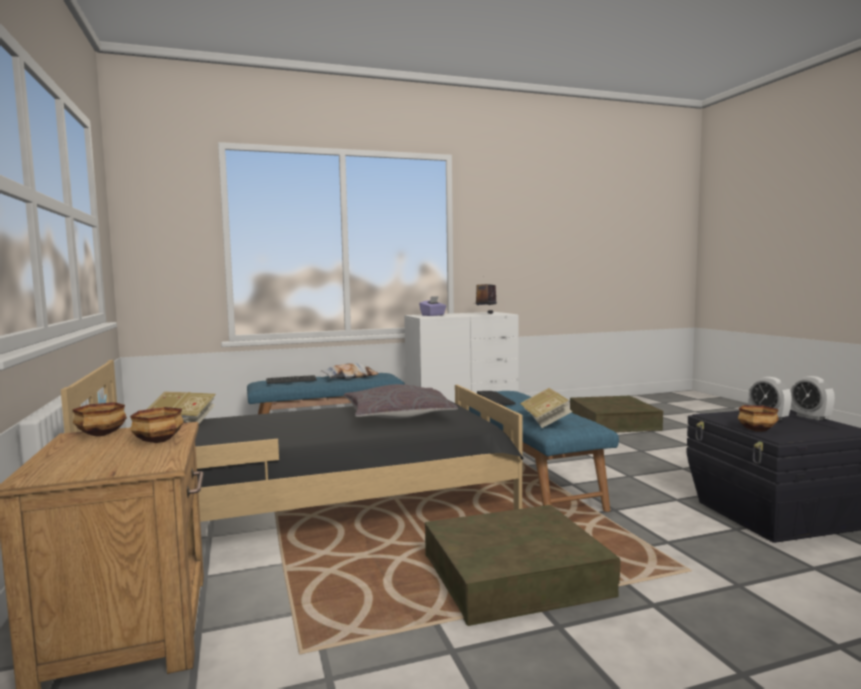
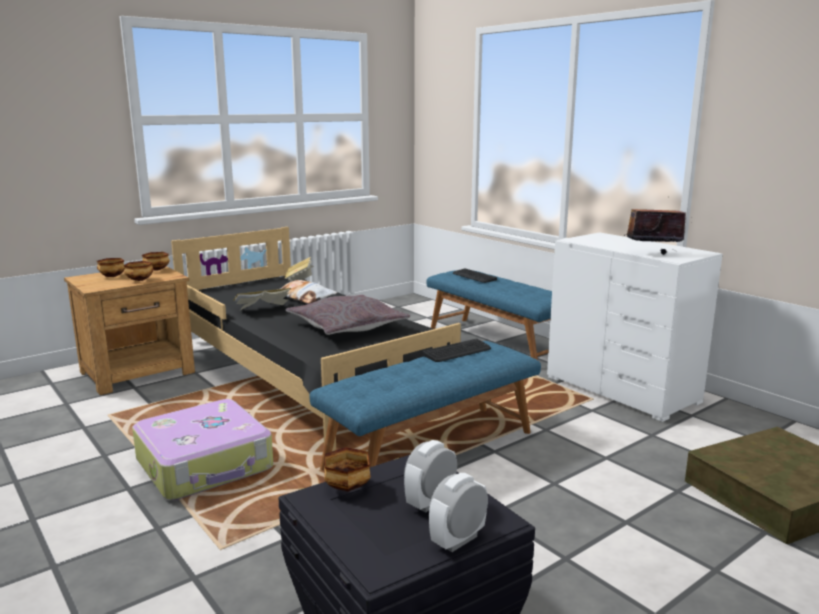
camera: 70 degrees right, 10 degrees up
(84, 456) = (112, 276): none -> bowl
(350, 377) = (518, 289): pillow -> pillow (304, 297)
(433, 315) = (601, 240): purple tissue box -> none
(514, 574) = (206, 464): brown storage box -> suitcase
(545, 421) = (365, 380): book -> book (263, 310)

